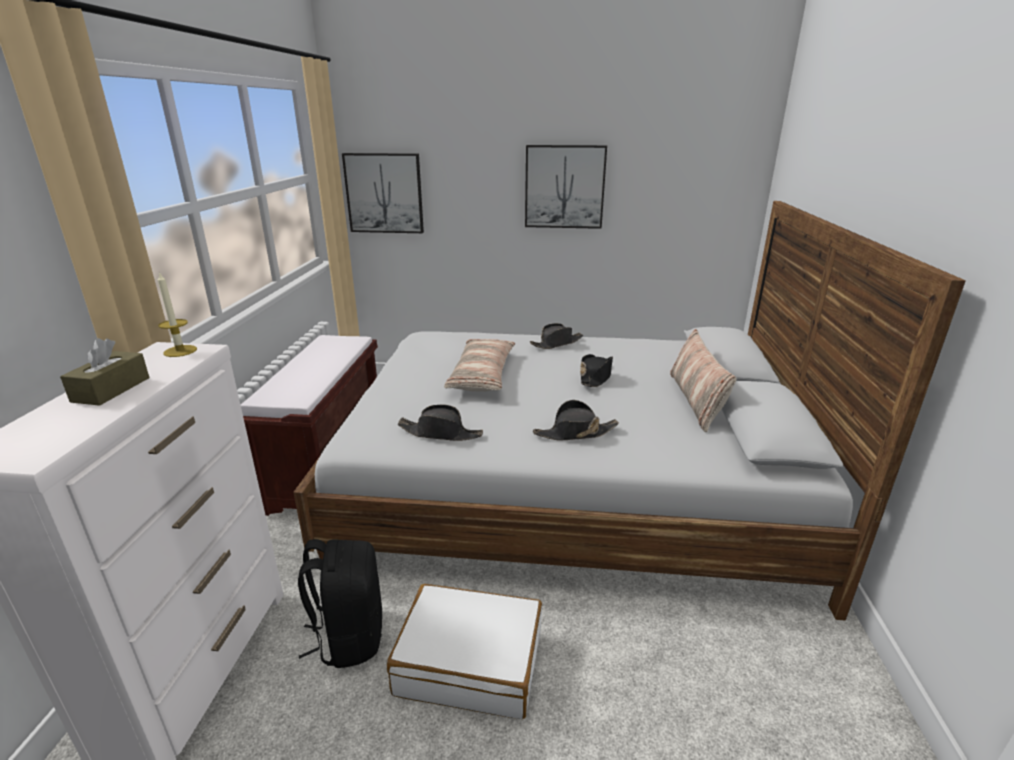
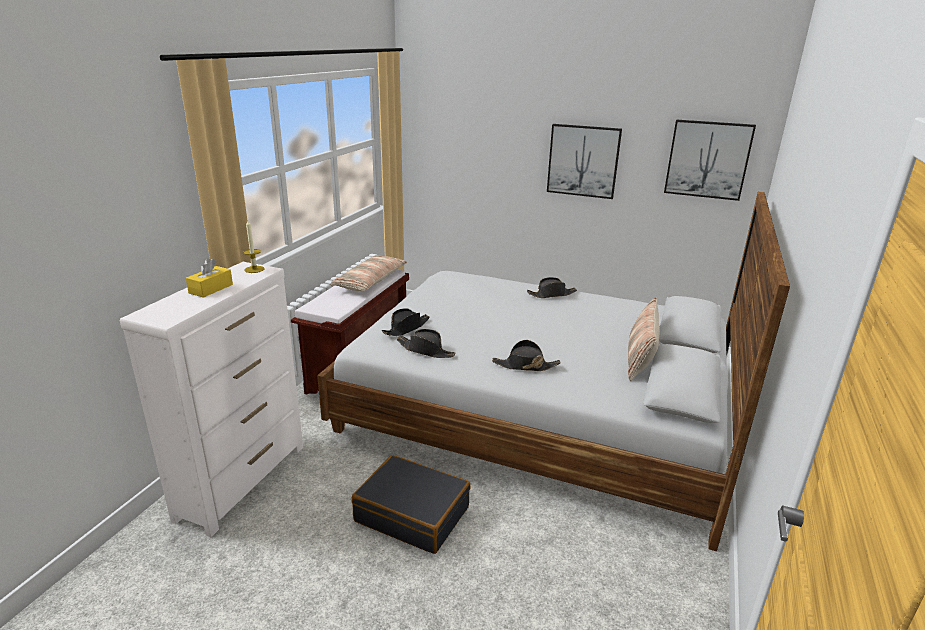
camera: 15 degrees right, 0 degrees up
(111, 389) = (211, 289): brown tissue box -> yellow tissue box
(349, 636) = (338, 481): black backpack -> none
(384, 193) = (436, 154): picture -> picture (707, 159)
(470, 662) = (412, 514): white suitcase -> black suitcase
(483, 375) = (478, 312): pillow -> pillow (371, 281)
(596, 377) = (567, 326): black hat -> black hat (406, 328)

